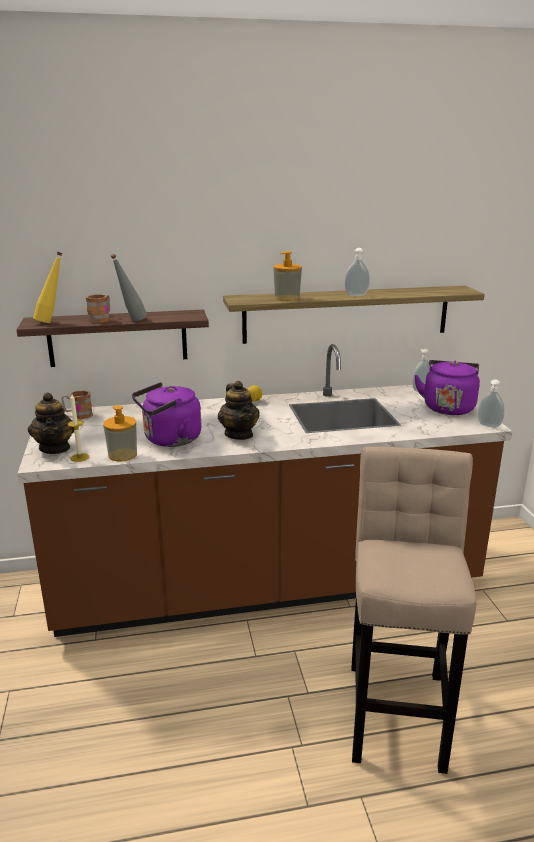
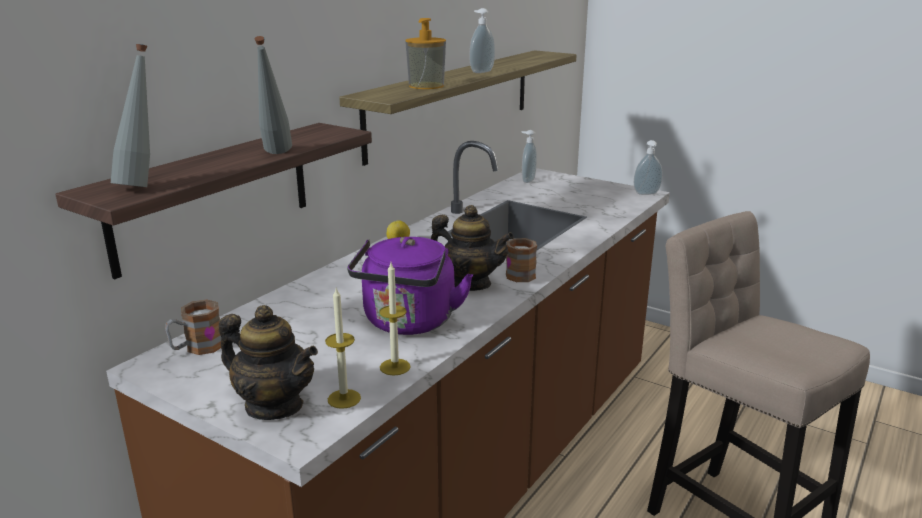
camera: 45 degrees left, 0 degrees up
(52, 322) = (143, 185): yellow bottle -> grey bottle
(101, 319) = (217, 162): mug -> mug (517, 273)
(122, 455) = (395, 367): soap dispenser -> candle
(448, 407) = (583, 188): purple kettle -> none

